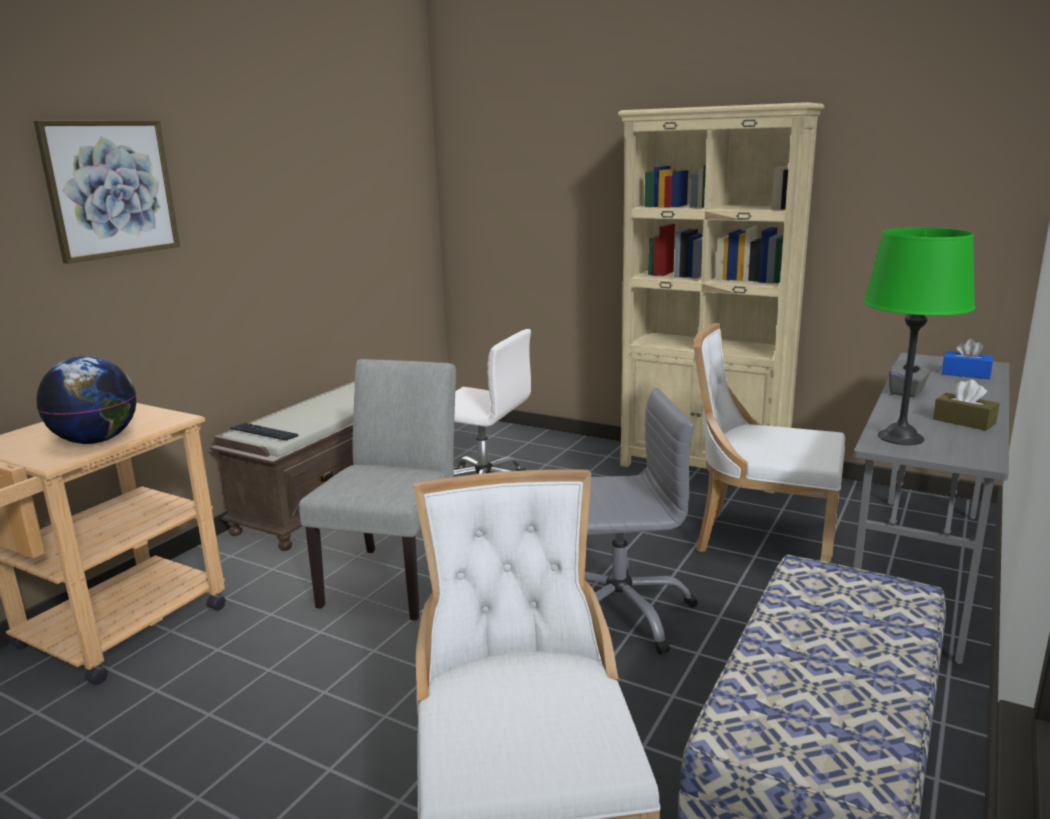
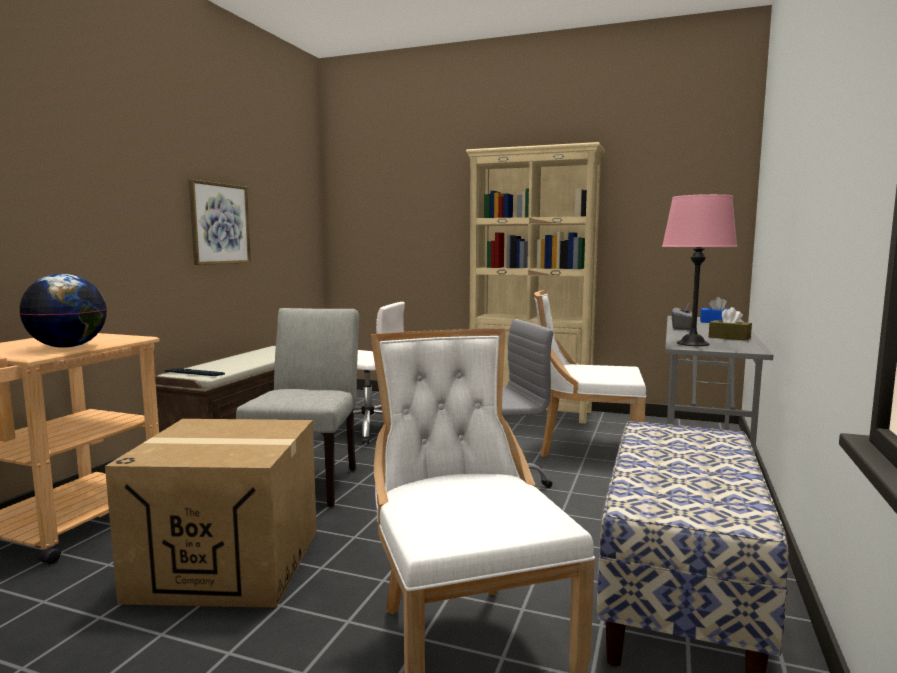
camera: 10 degrees left, 10 degrees down
(110, 189) = (86, 164): picture -> picture (219, 223)
(283, 701) = (228, 563): none -> cardboard box
(900, 437) = (692, 343): green table lamp -> pink table lamp

